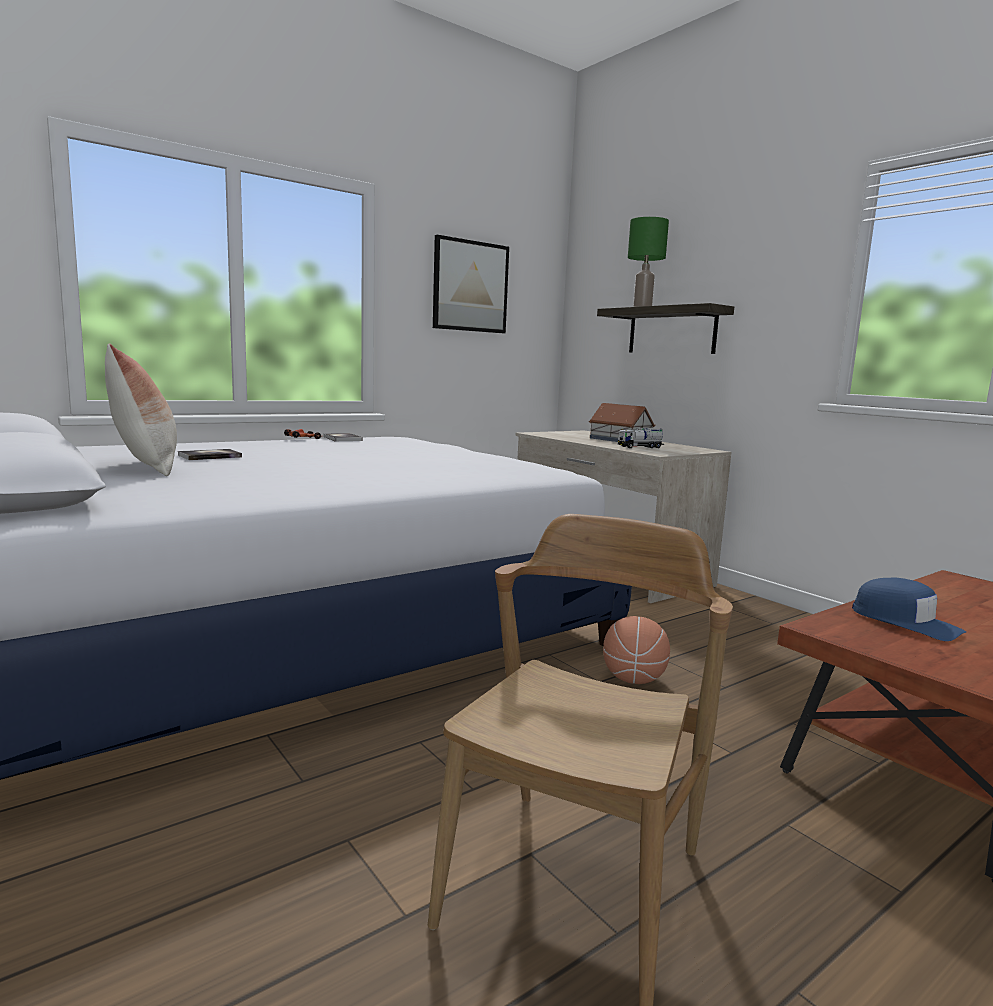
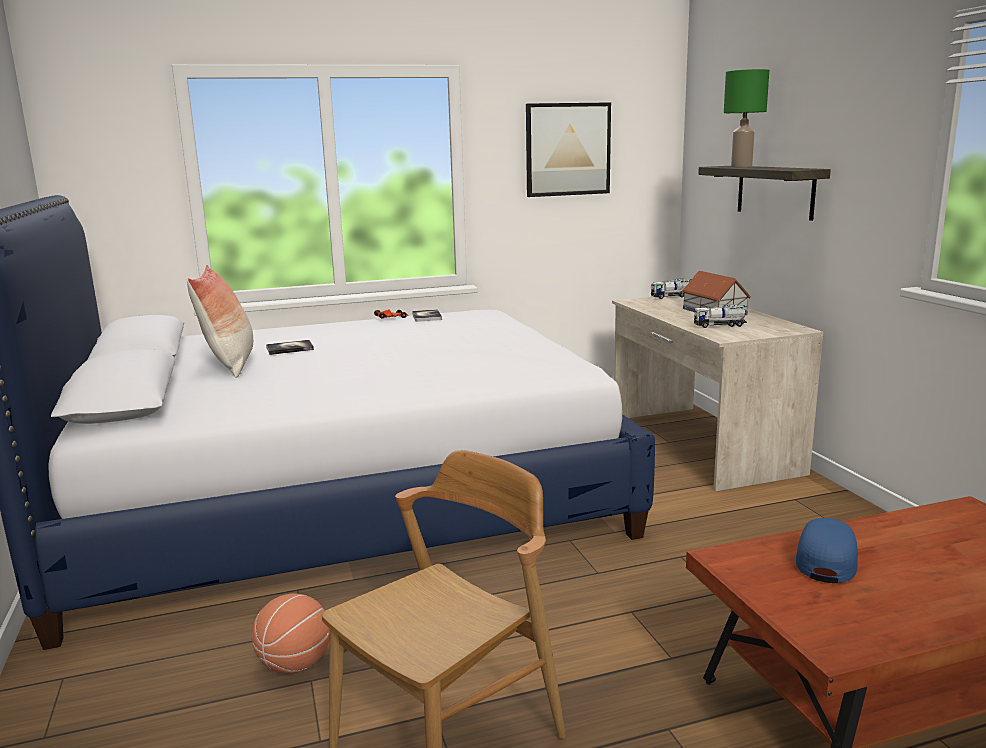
camera: 20 degrees right, 5 degrees up
(567, 431) = (672, 296): none -> toy truck
(633, 680) = (632, 575): basketball -> basketball (294, 664)
(905, 622) = (826, 559): blue cap -> blue cap turned 135 degrees counterclockwise

